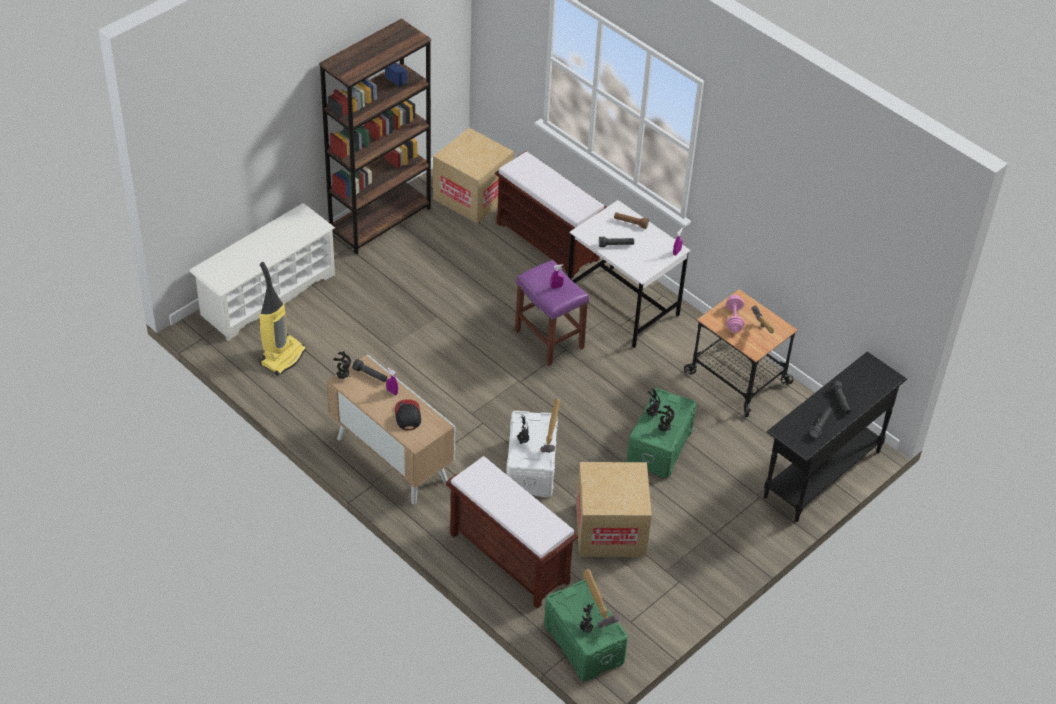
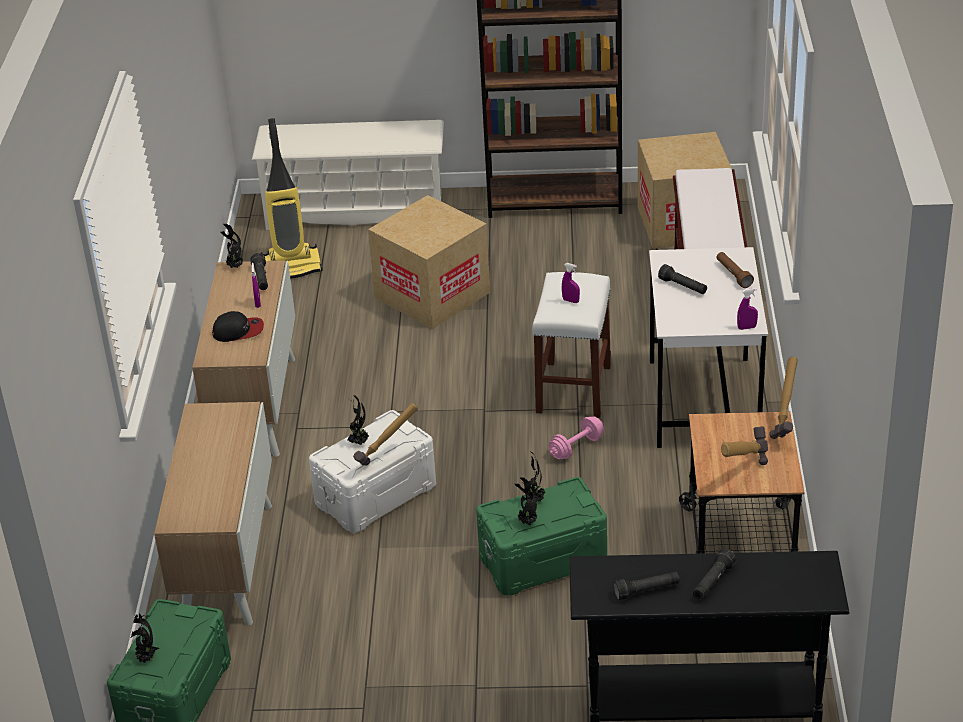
camera: 50 degrees right, 10 degrees down
(407, 416) = (238, 331): cap -> cap turned 45 degrees clockwise
(507, 558) = (226, 562): brown bench -> cabinet
(548, 339) = (573, 388): purple stool -> white stool
(599, 612) = (184, 651): hammer -> hammer (787, 426)
(610, 530) = (367, 606): cardboard box -> cardboard box (432, 295)
(734, 319) = (735, 438): pink dumbbell -> pink dumbbell (576, 447)

